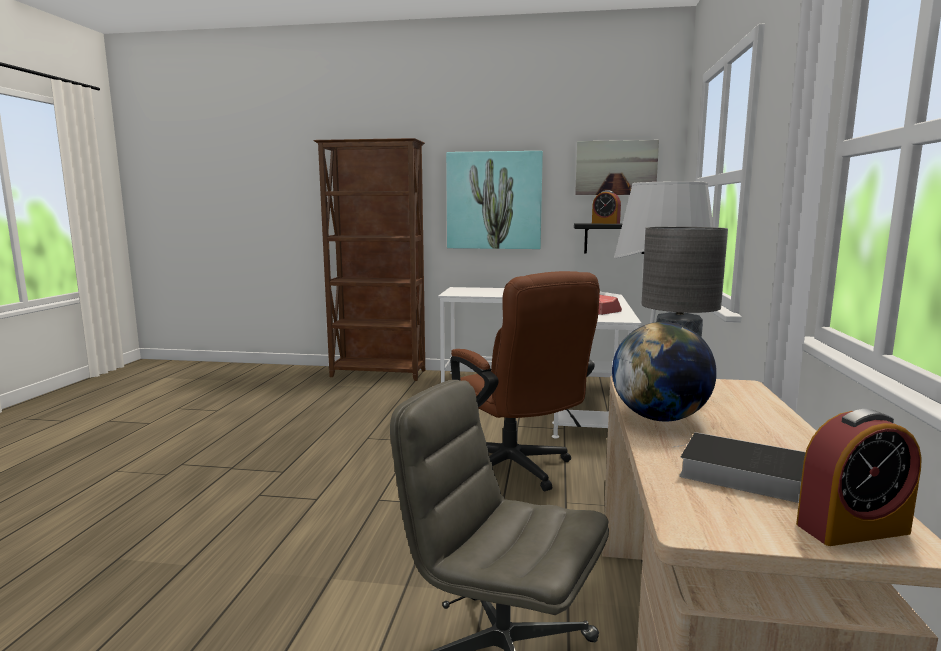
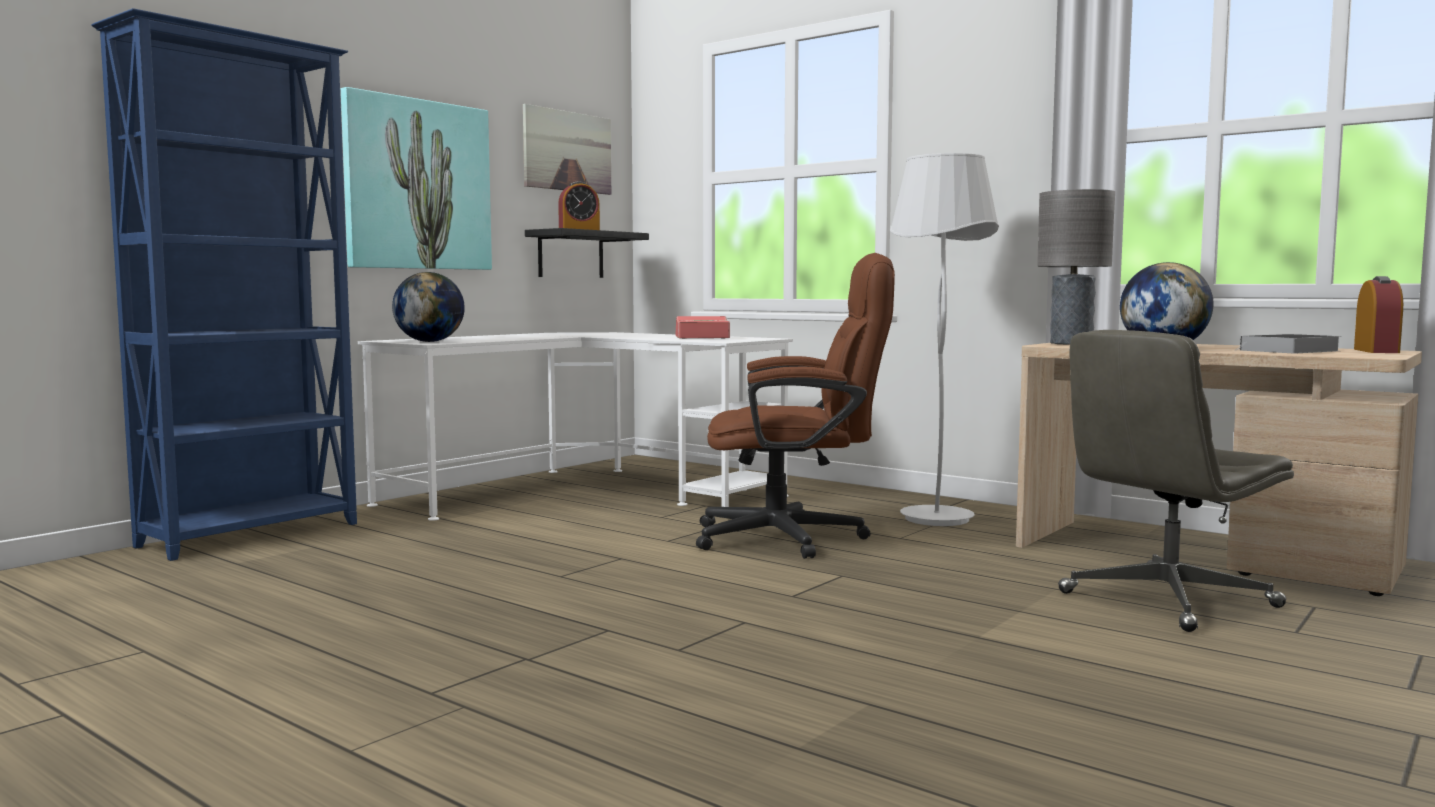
camera: 60 degrees left, 5 degrees down
(378, 374) = (253, 535): brown bookcase -> blue bookcase
(460, 292) = (429, 341): none -> globe

